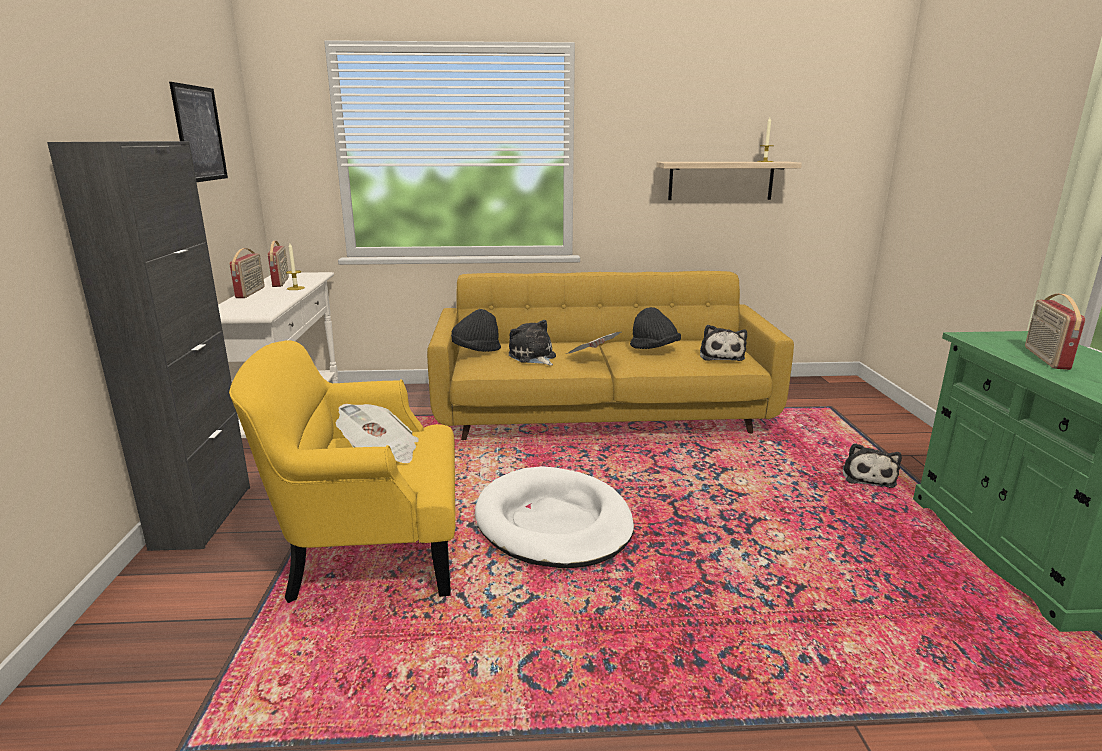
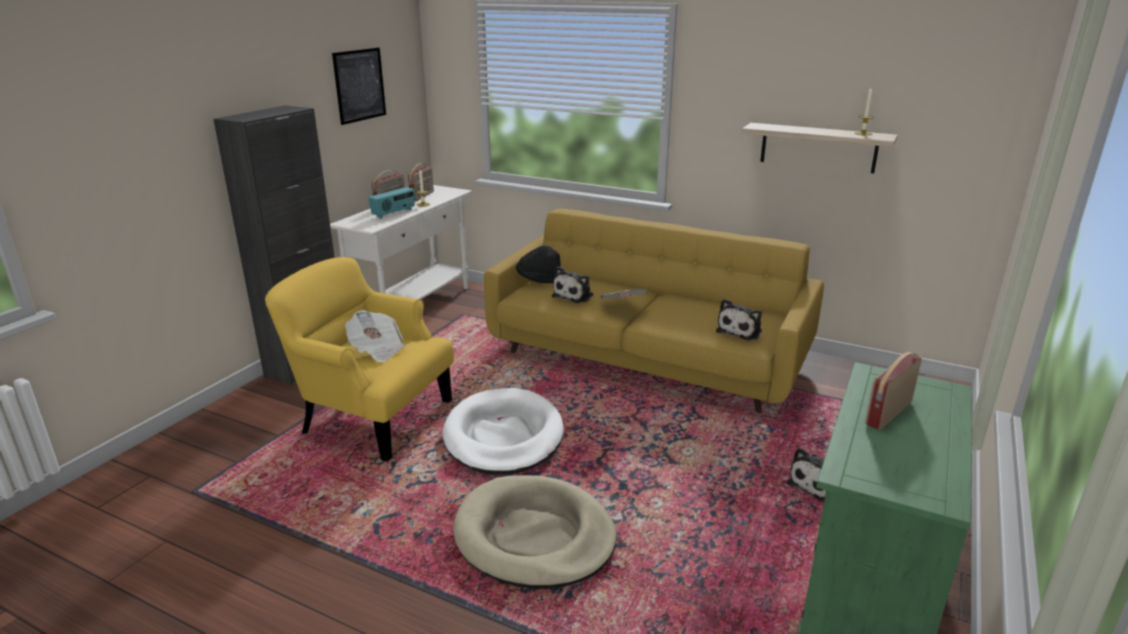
camera: 30 degrees right, 5 degrees up
(270, 299) = (394, 213): none -> radio
(533, 357) = (574, 295): plush toy -> plush toy turned 150 degrees counterclockwise
(654, 349) = (685, 310): black hat -> none
(712, 613) = (534, 536): none -> beige dog bed

